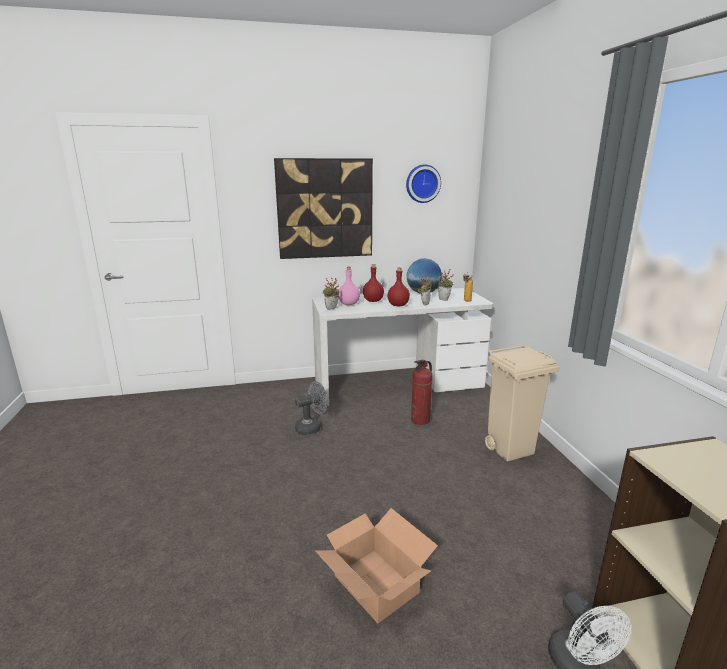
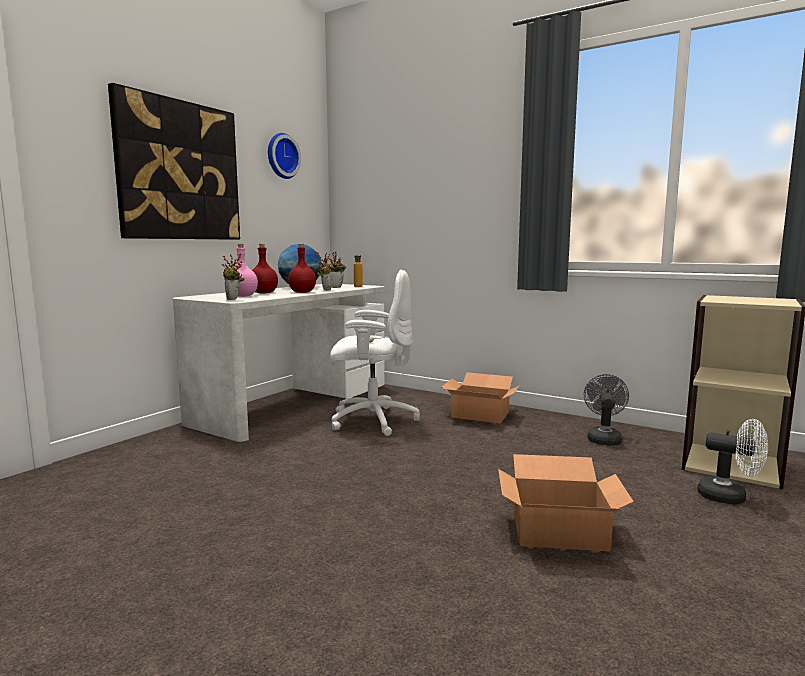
camera: 45 degrees left, 10 degrees down
(311, 427) = (263, 462): grey fan -> grey fan (603, 438)
(420, 420) = (372, 420): fire extinguisher -> white office chair
(511, 450) = (479, 414): beige trash can -> cardboard box

